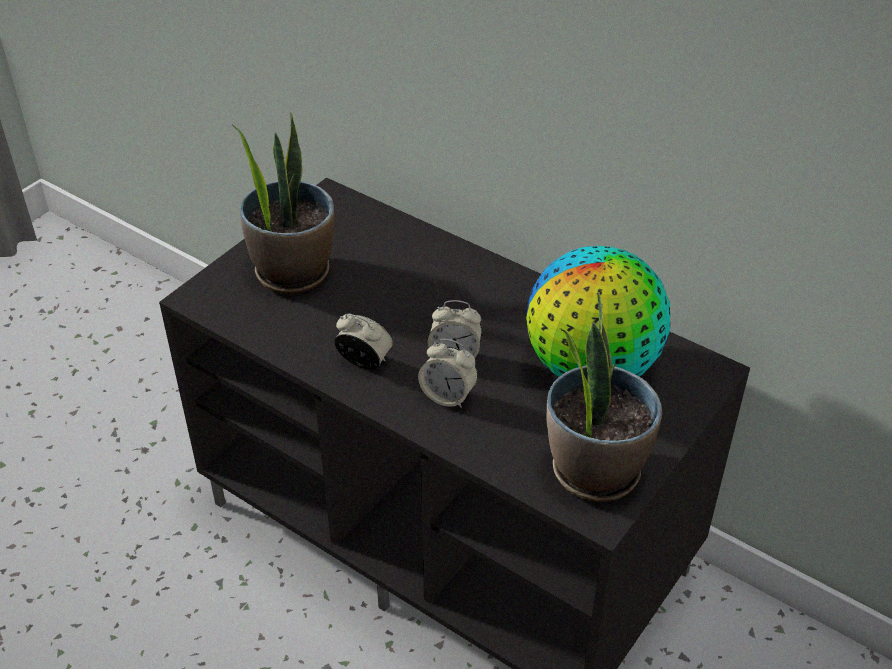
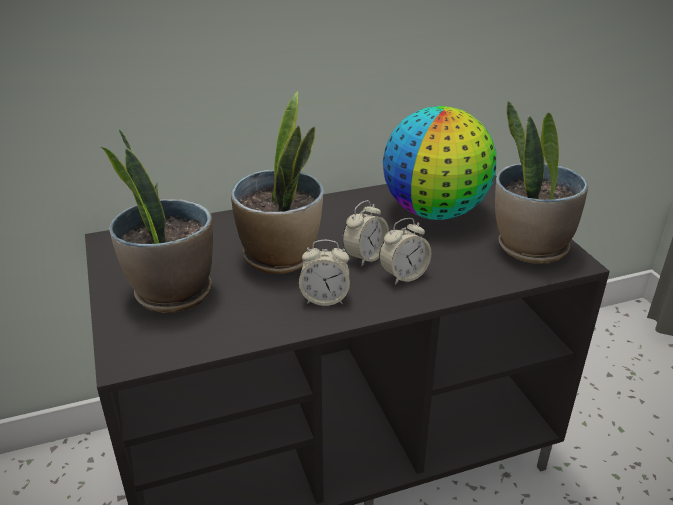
camera: 55 degrees left, 10 degrees down
(364, 362) = (325, 298): alarm clock -> alarm clock turned 150 degrees counterclockwise
(401, 303) = (280, 257): none -> potted plant

